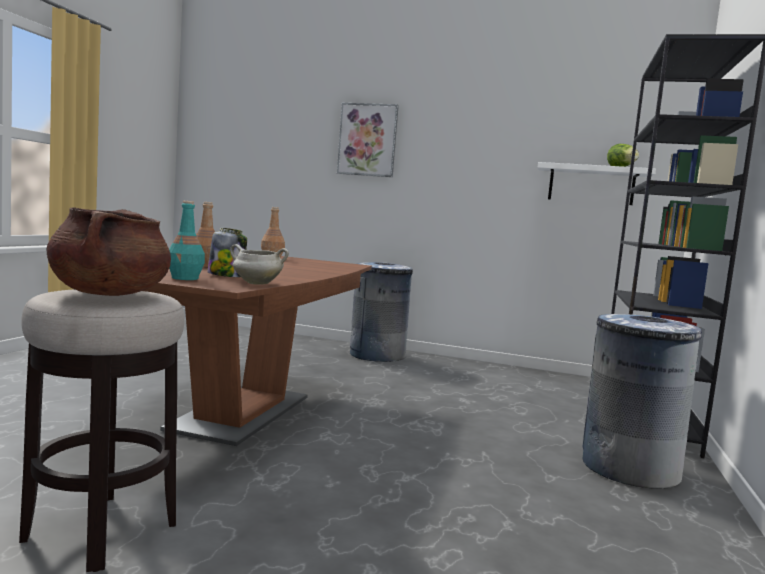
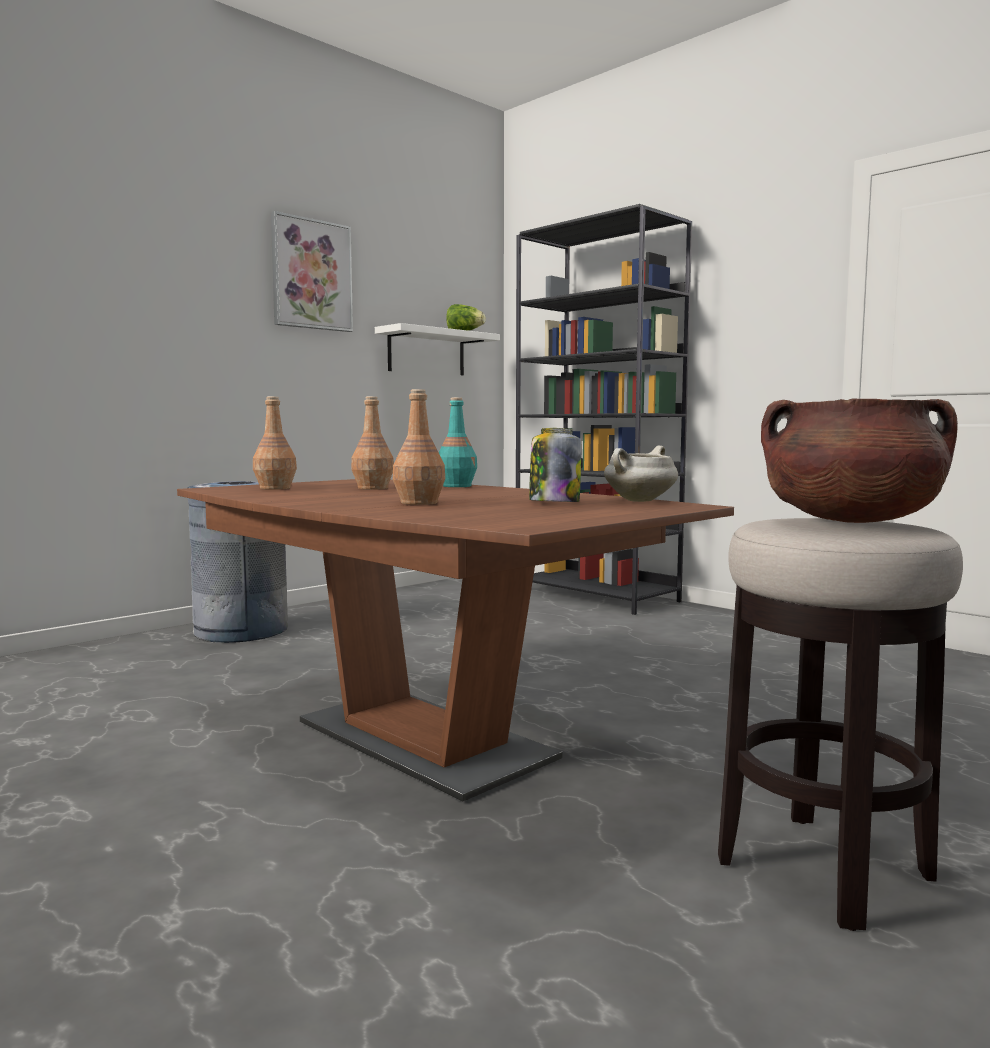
camera: 60 degrees left, 0 degrees up
(185, 278) = (606, 510): turquoise bottle -> turquoise bottle (457, 486)
(292, 264) = (373, 488): none -> brown bottle
(367, 140) = (130, 274): picture -> picture (311, 274)
(629, 468) = (695, 624): grey trash can -> none

